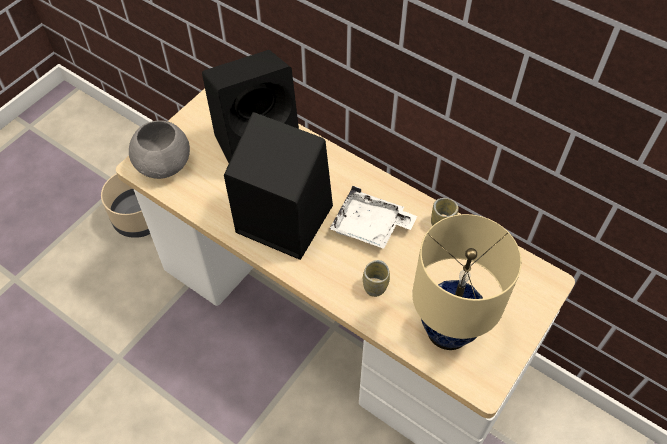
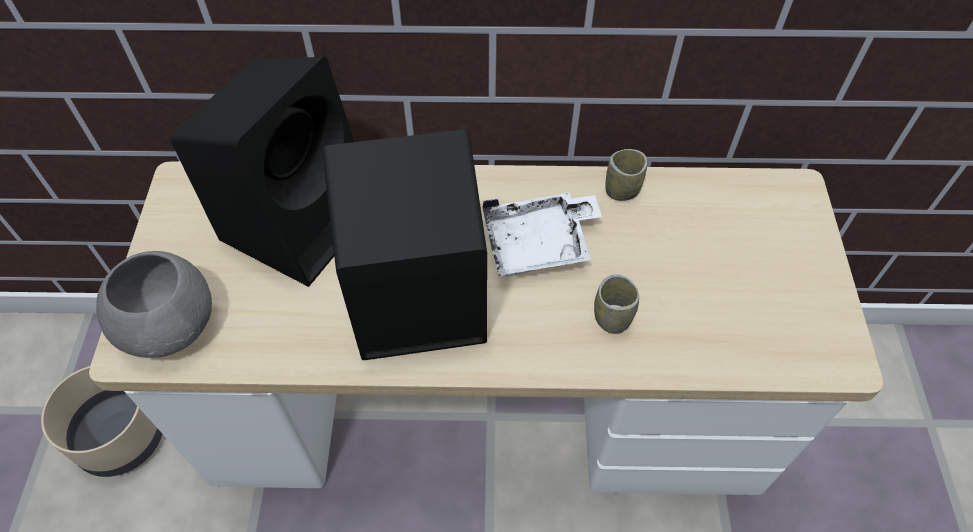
camera: 35 degrees left, 0 degrees up
(448, 329) = (743, 316): beige table lamp -> none

